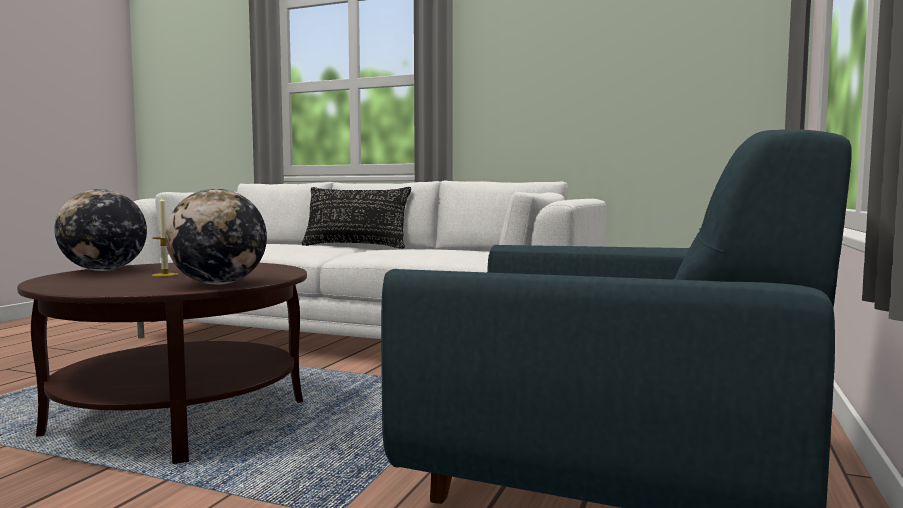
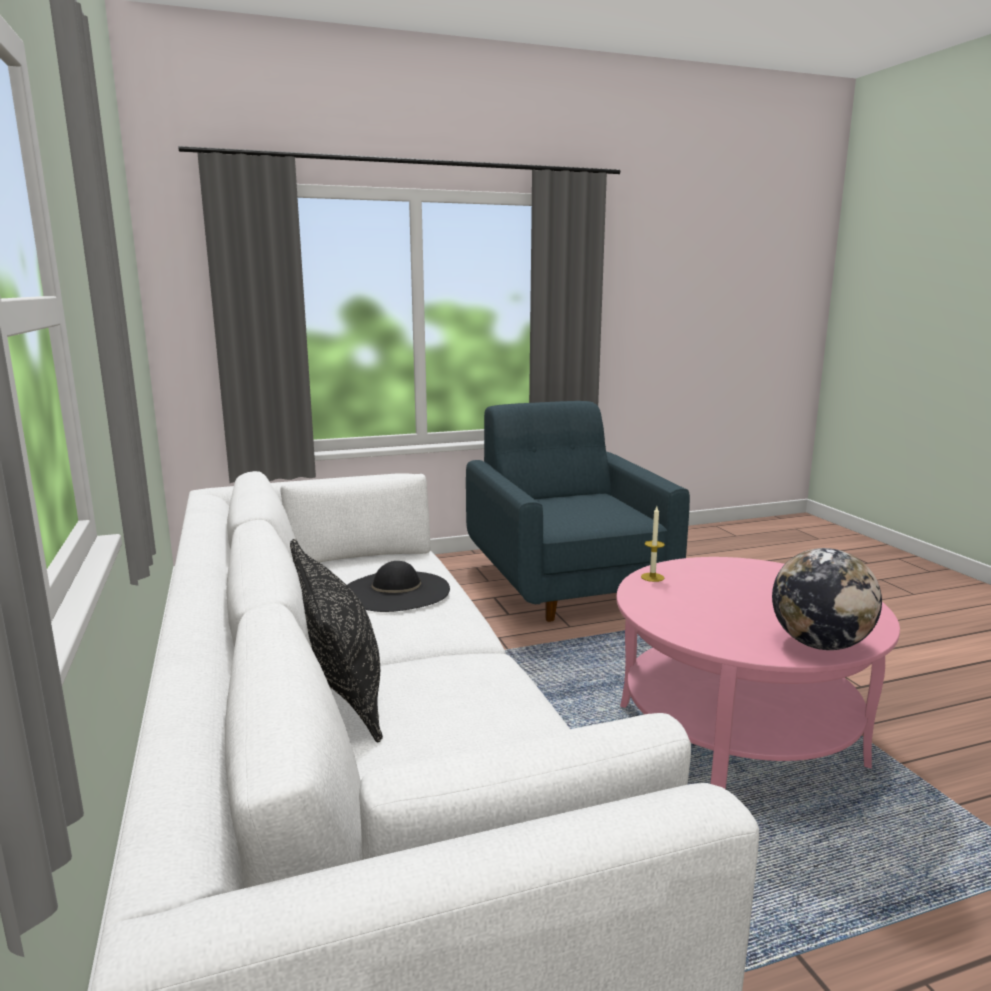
camera: 130 degrees left, 10 degrees up
(165, 275) = (758, 604): candle -> candle (652, 577)
(180, 417) = (737, 733): brown coffee table -> pink coffee table
(219, 284) = (727, 567): globe -> none
(429, 252) = (396, 591): none -> black hat

